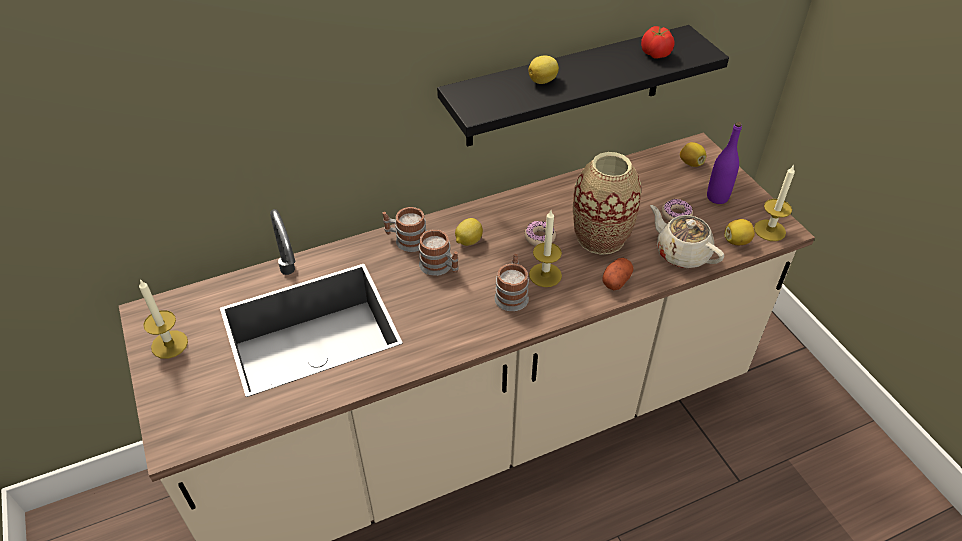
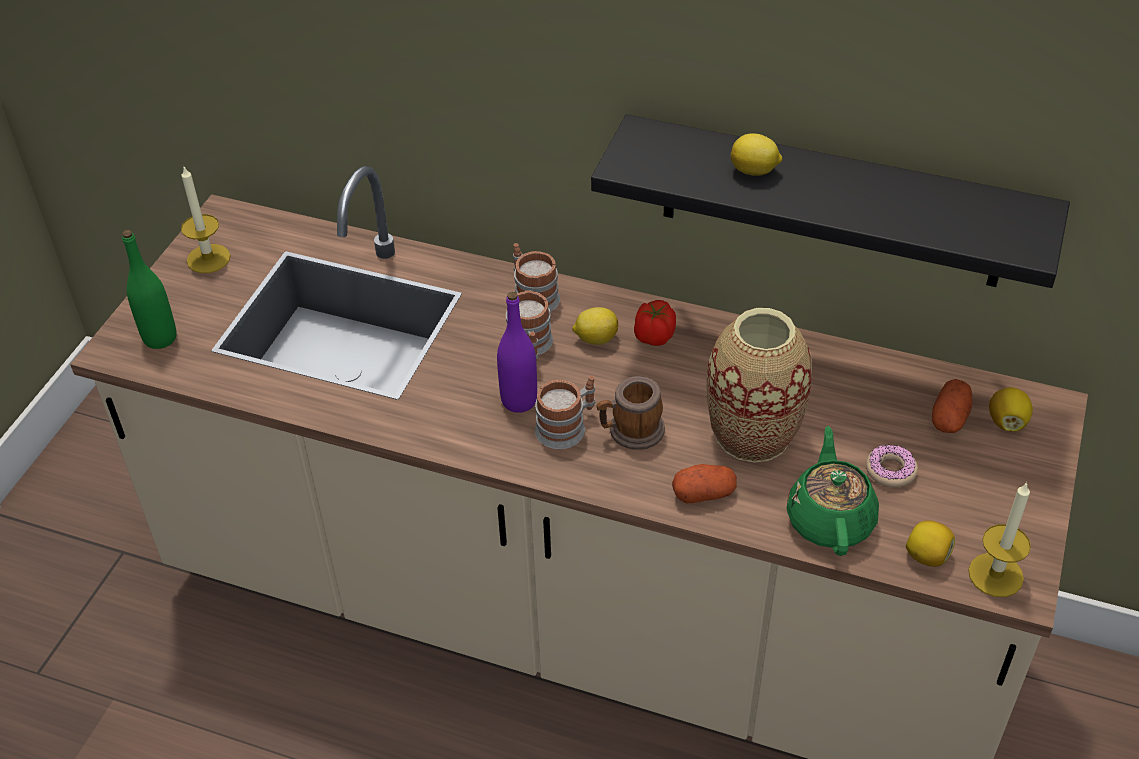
camera: 45 degrees right, 0 degrees up
(198, 413) = (160, 338): none -> green bottle
(539, 237) = (680, 386): donut -> none
(545, 275) = (630, 431): candle -> mug
(655, 54) = (952, 215): tomato -> tomato (653, 336)
(668, 176) = (949, 418): none -> potato
(681, 253) = (830, 519): beige teapot -> green teapot
(717, 197) = (981, 487): purple bottle -> purple bottle (519, 401)

